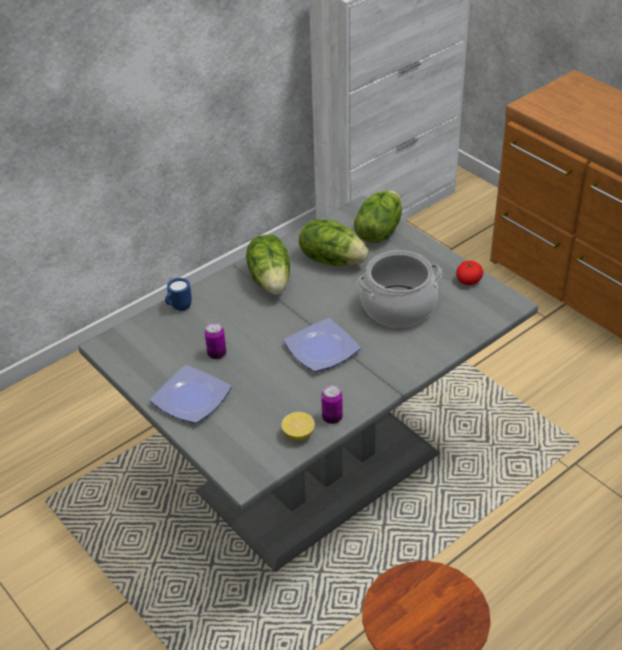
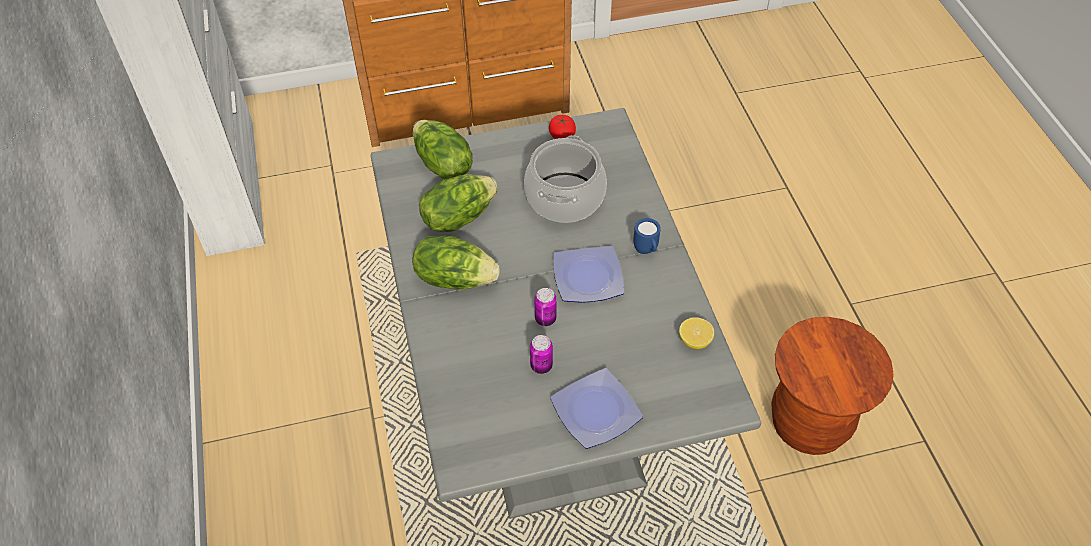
camera: 65 degrees left, 10 degrees up
(179, 308) = (443, 375): blue mug -> blue mug (646, 251)
(332, 418) = (686, 307): can -> can (545, 319)

